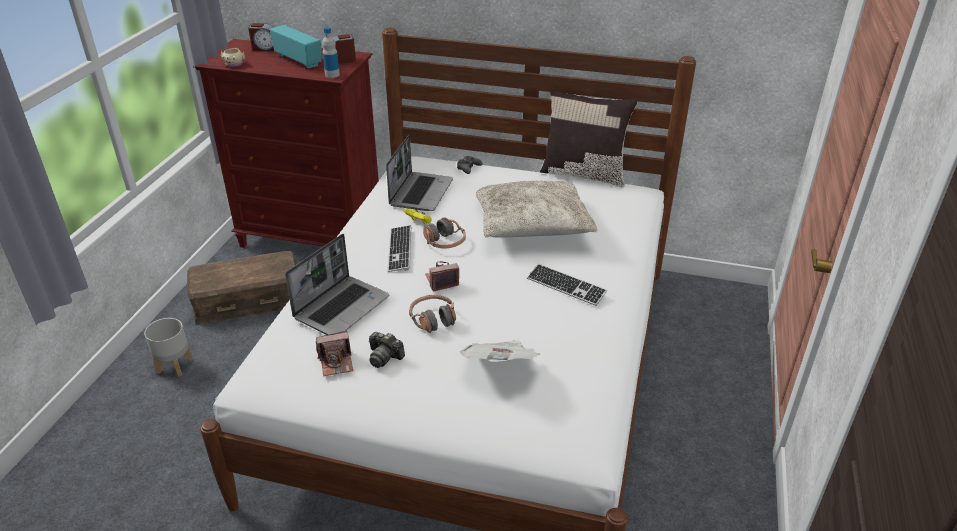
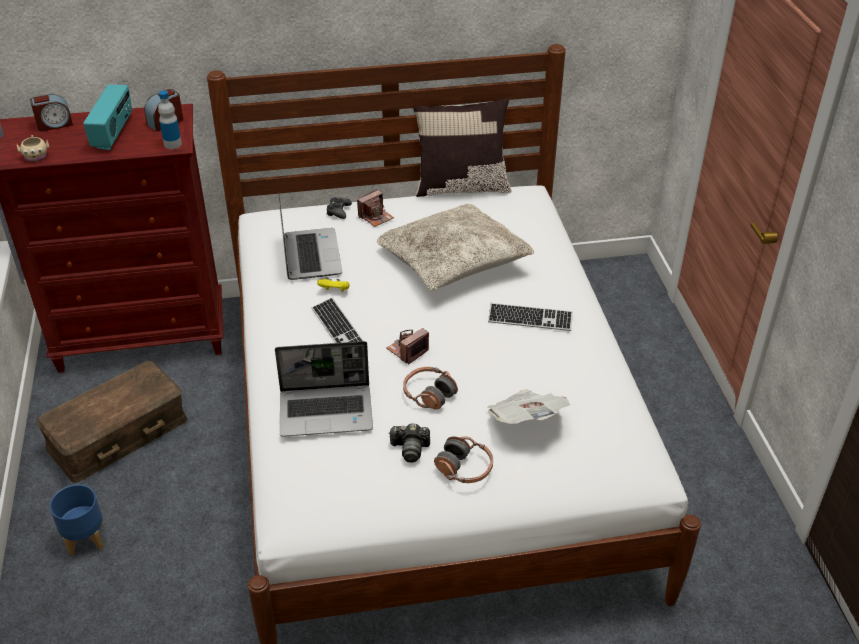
camera: 25 degrees left, 5 degrees up
(174, 365) = (85, 539): grey planter -> blue planter
(299, 60) = (113, 133): radio -> radio turned 75 degrees clockwise
(336, 363) = (367, 471): camera -> camera (375, 217)
(342, 307) = (327, 411): laptop -> laptop turned 75 degrees clockwise
(444, 242) = (379, 306): headphones -> headphones (464, 468)

